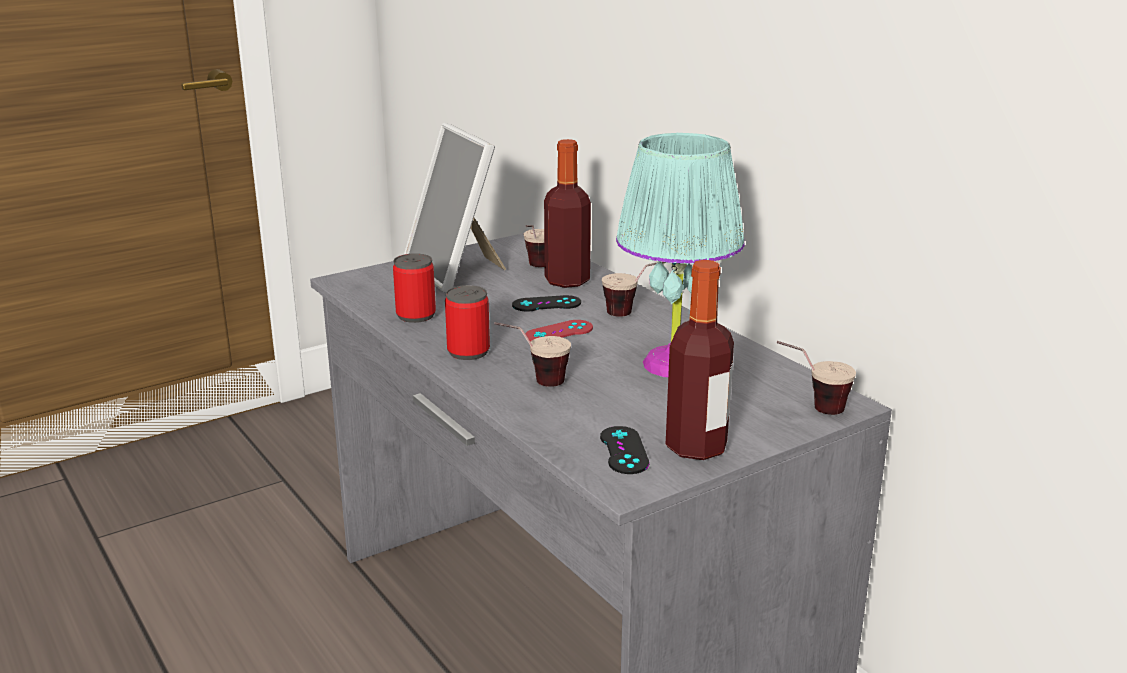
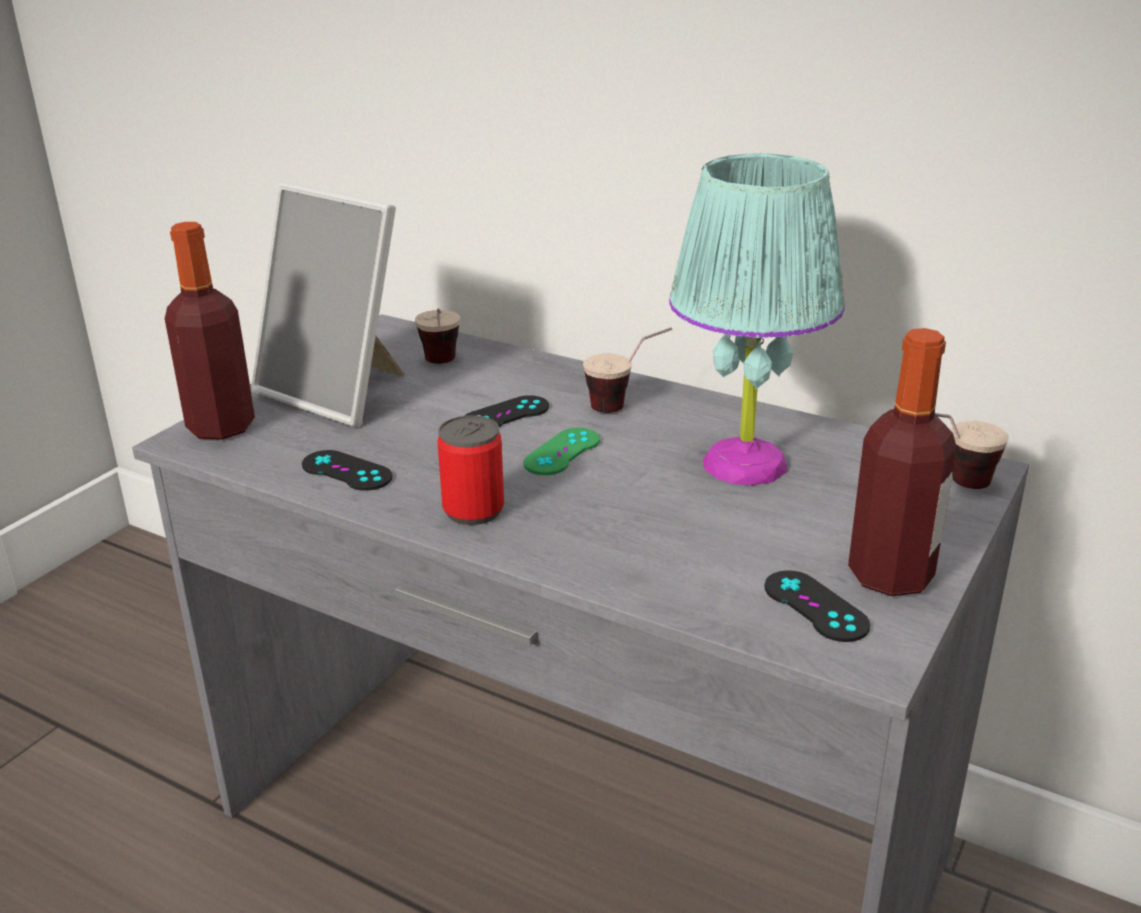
camera: 25 degrees left, 5 degrees up
(416, 315) = (346, 471): can -> black game controller
(533, 383) = (605, 536): cup -> none
(559, 332) = (562, 452): red game controller -> green game controller
(567, 281) = (498, 375): bottle -> bottle (221, 427)

